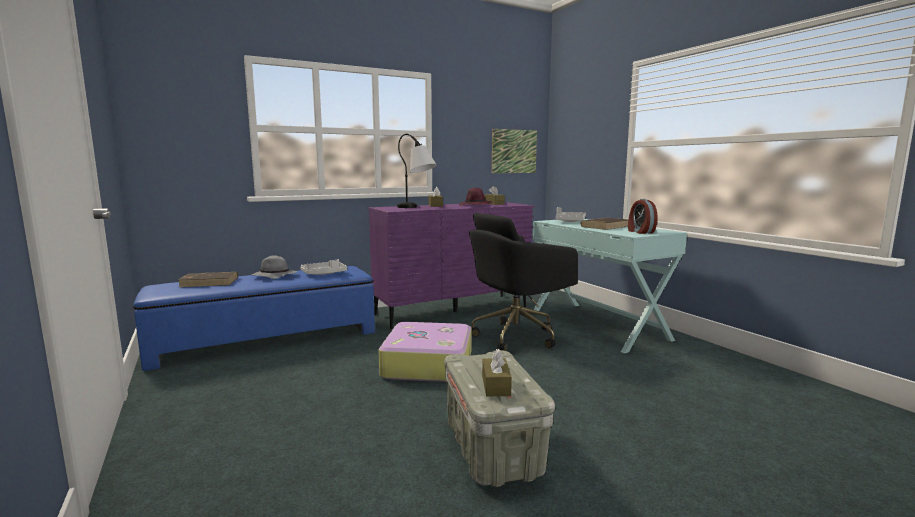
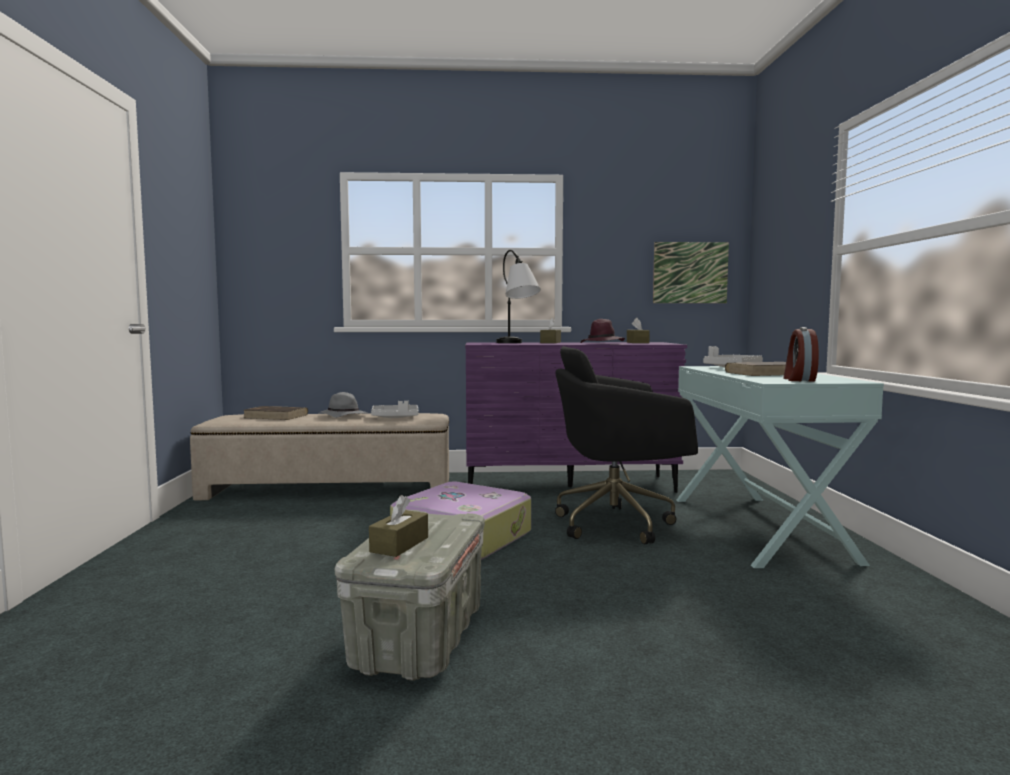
camera: 25 degrees right, 5 degrees down
(267, 339) = (330, 488): blue bench -> beige bench

